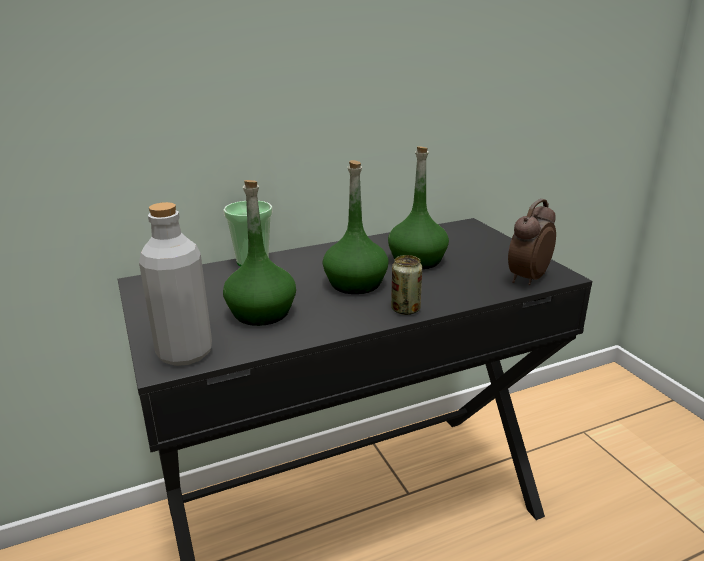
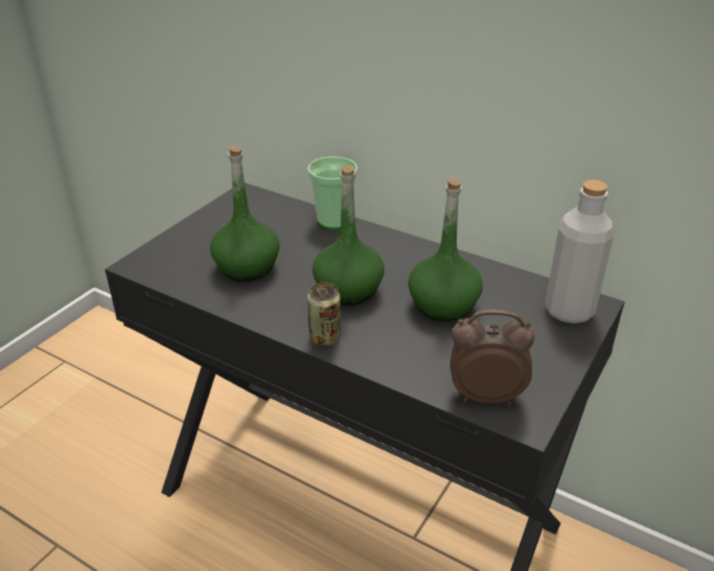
camera: 55 degrees right, 10 degrees up
(185, 353) = (160, 264): grey bottle -> grey bottle (569, 310)

